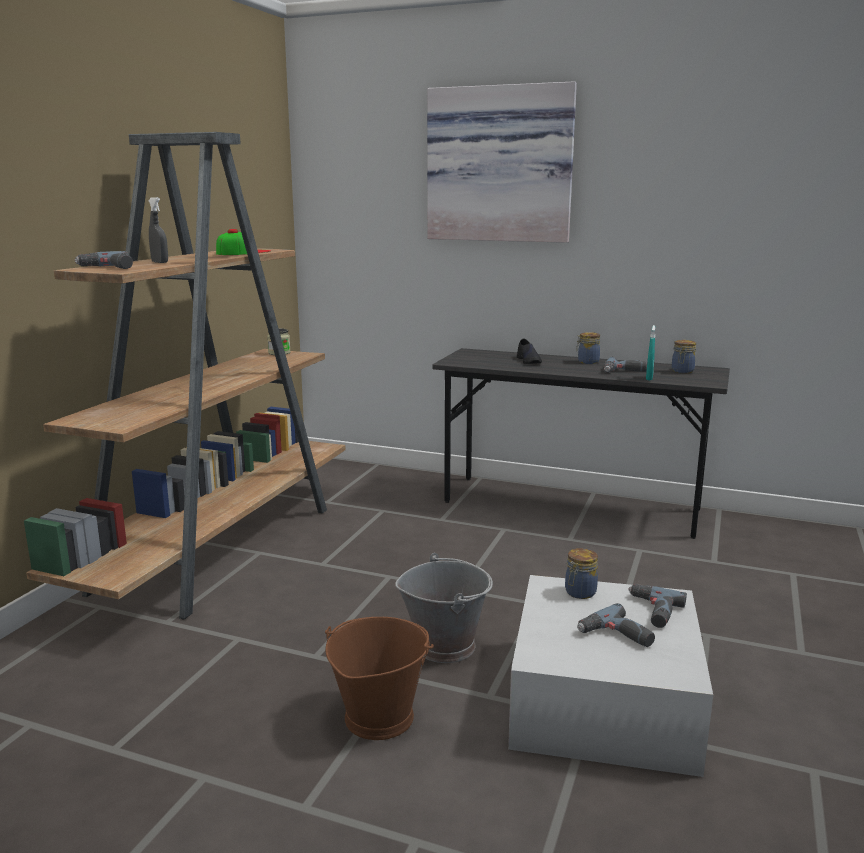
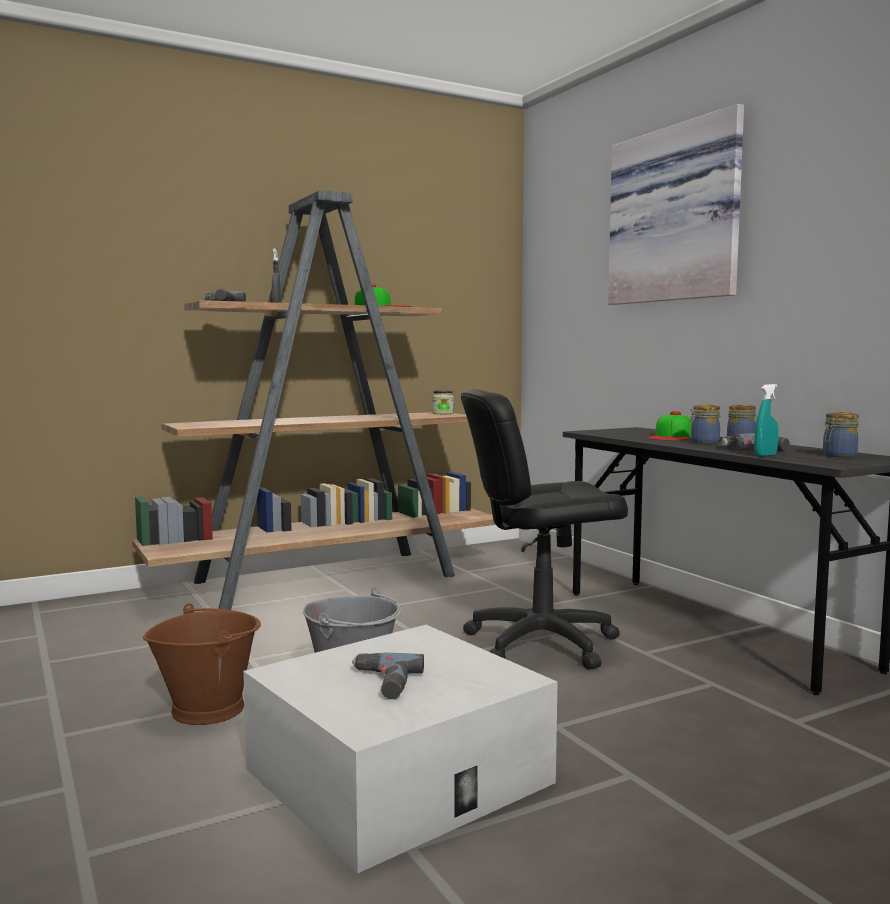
camera: 40 degrees right, 10 degrees down
(498, 555) = (541, 643): none -> black office chair
(529, 361) = (672, 437): black shoe -> cap
(579, 593) = (435, 647): jar -> jar (703, 443)
(652, 611) = (467, 680): power drill -> none

